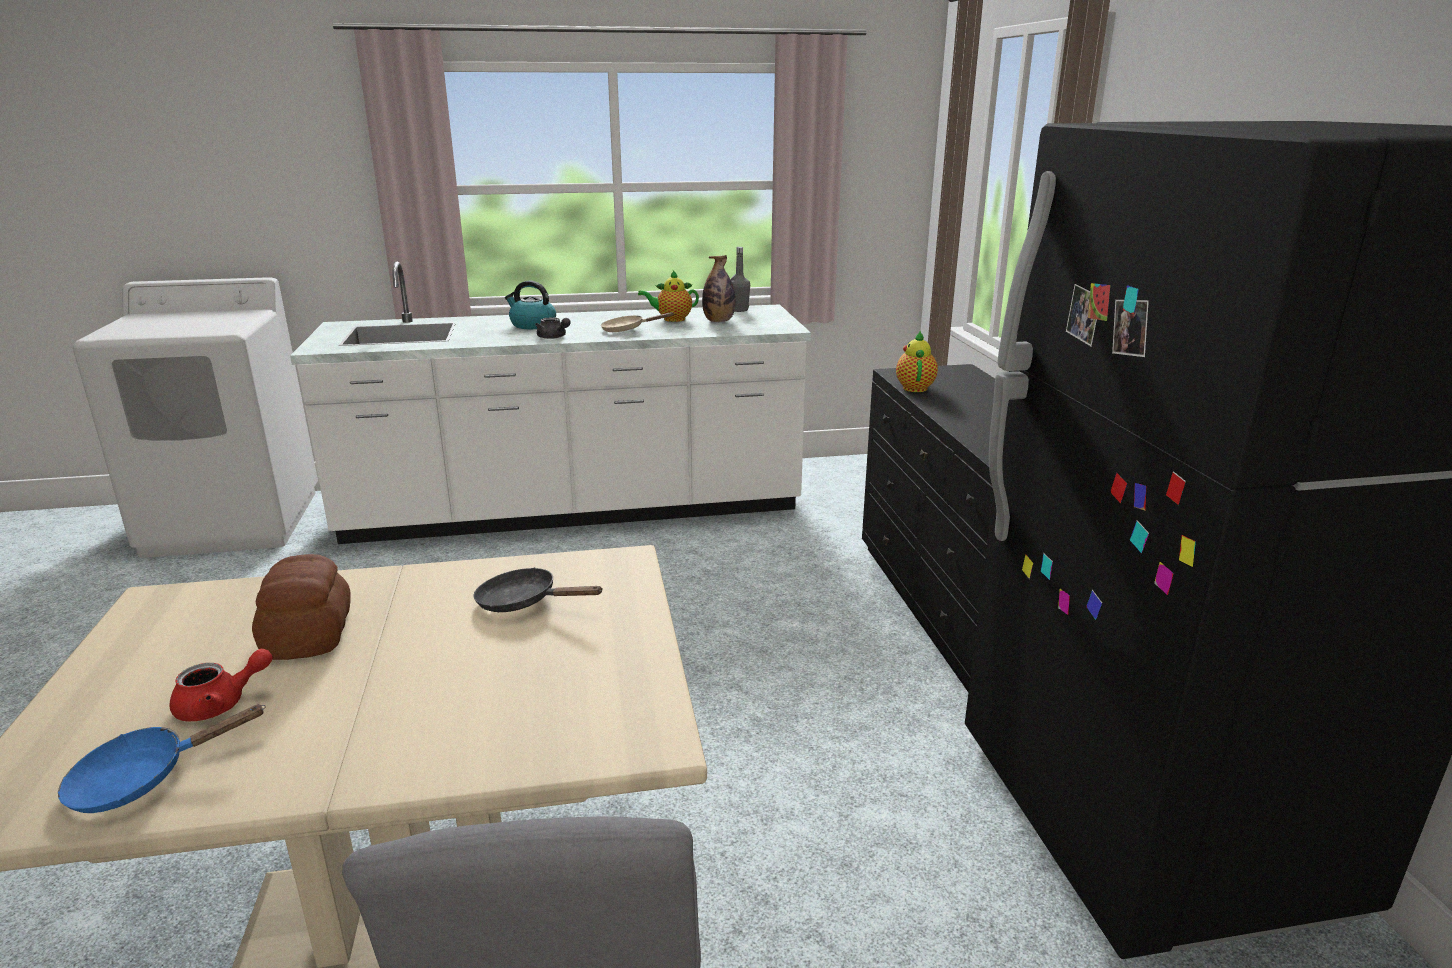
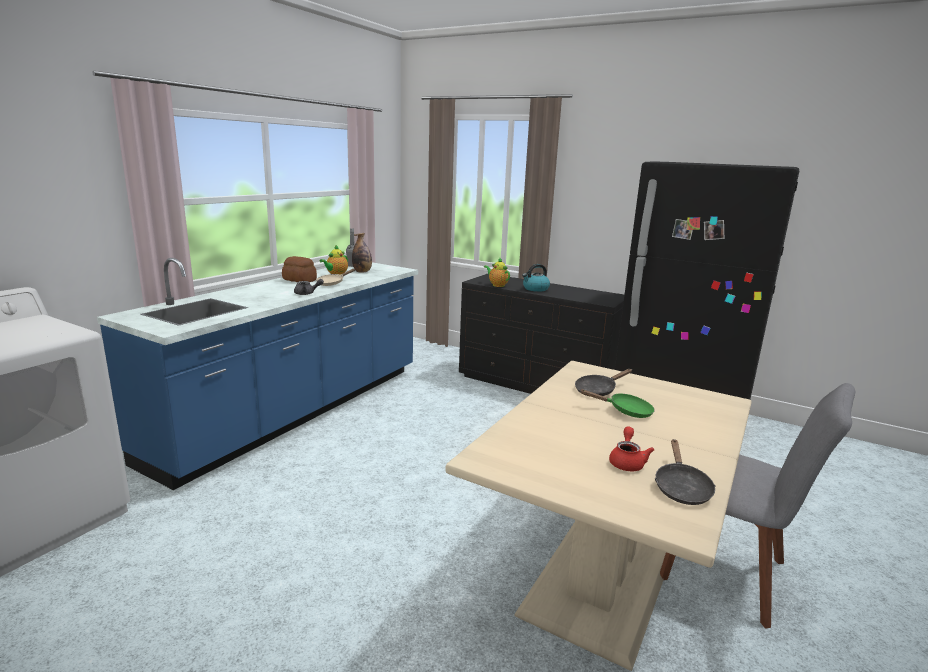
camera: 50 degrees left, 5 degrees down
(143, 778) = (681, 487): blue frying pan -> black frying pan
(310, 633) = (575, 432): bread -> bread (299, 280)
(451, 649) = (625, 411): none -> green frying pan
(532, 325) = (268, 290): kettle -> kettle (535, 289)
(574, 511) = (297, 412): white counter -> blue counter

